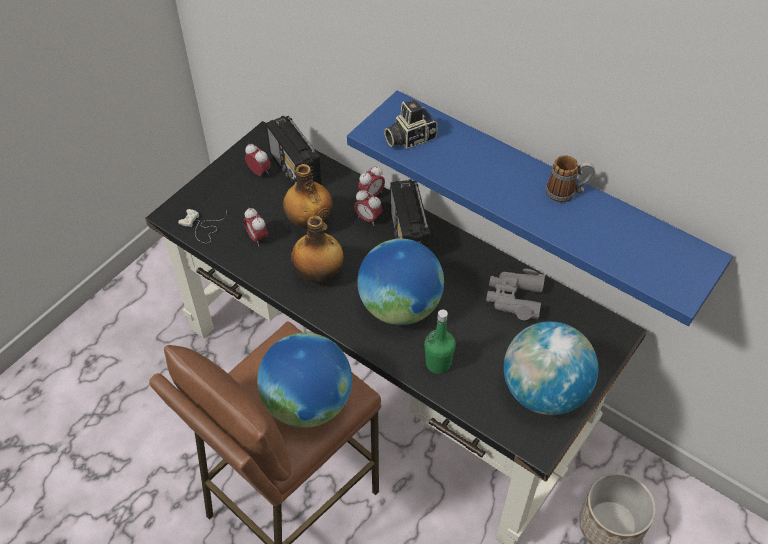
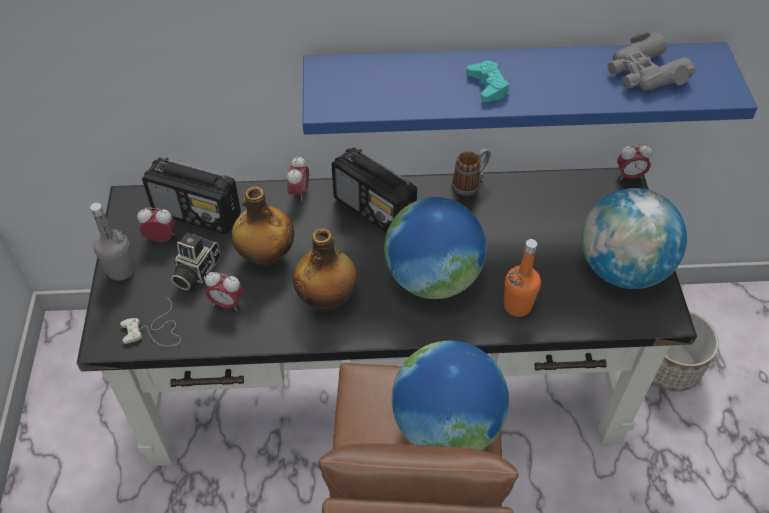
camera: 40 degrees left, 0 degrees up
(218, 178) = (121, 270): none -> grey bottle
(368, 218) = (319, 217): alarm clock -> alarm clock (629, 176)
(409, 137) = (366, 92): camera -> camera (195, 270)
(438, 364) = (517, 305): green bottle -> orange bottle
(497, 181) = (488, 86): none -> turquoise game controller
(514, 298) = (518, 206): grey binoculars -> grey binoculars (644, 73)
(567, 193) = (555, 63): mug -> mug (470, 183)

